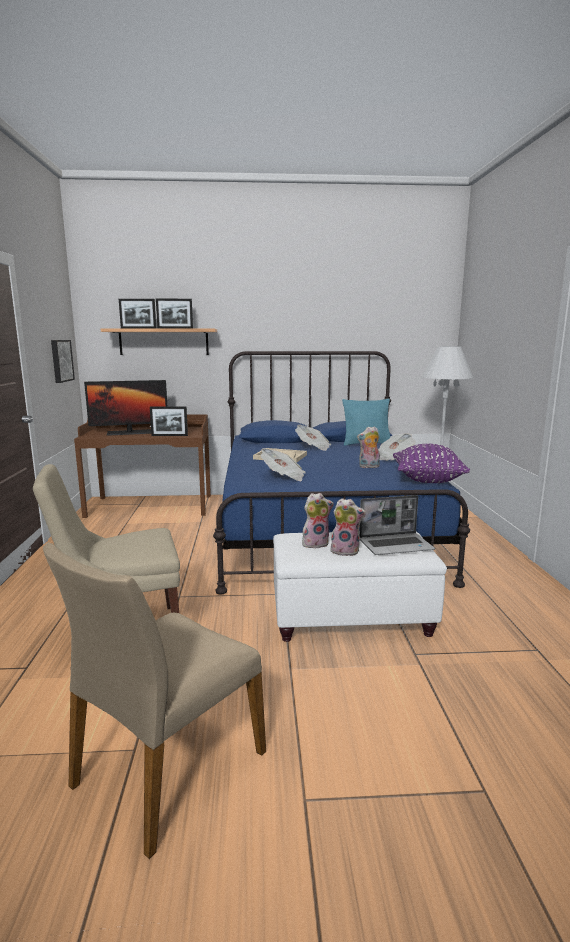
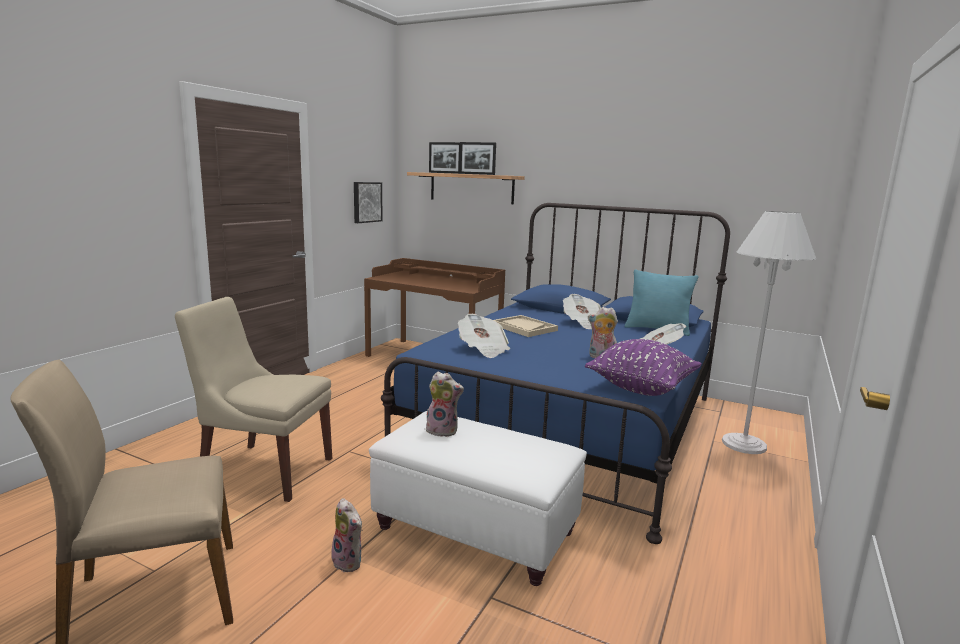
camera: 30 degrees right, 0 degrees up
(129, 432) = (419, 279): monitor -> none
(169, 435) = (447, 287): picture frame -> none
(346, 551) = (459, 447): plush toy -> plush toy (349, 561)
(396, 545) = (524, 458): laptop -> none

